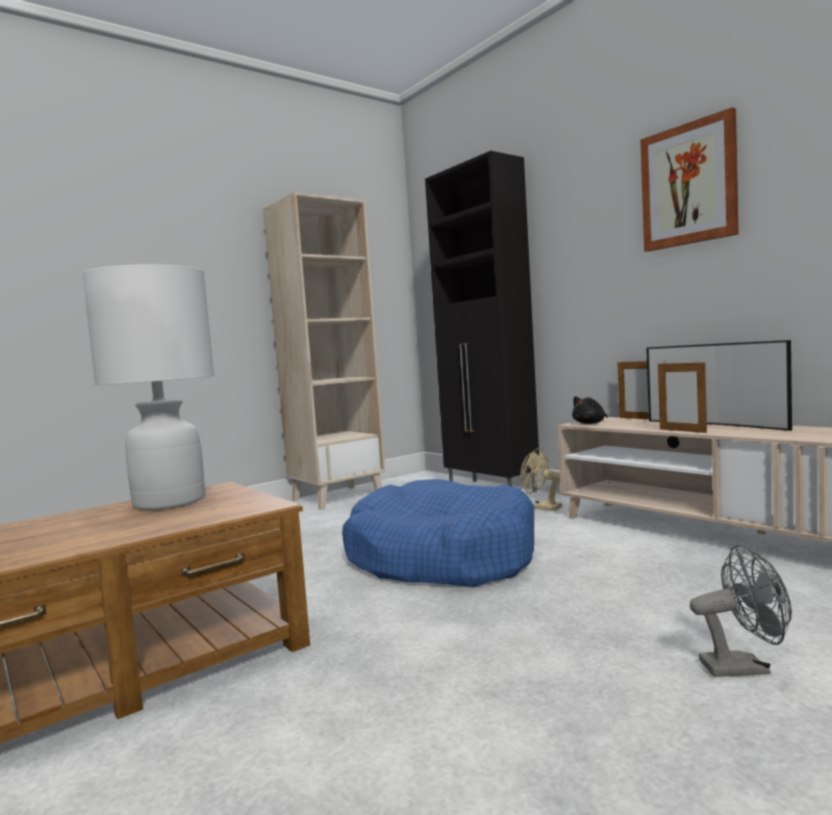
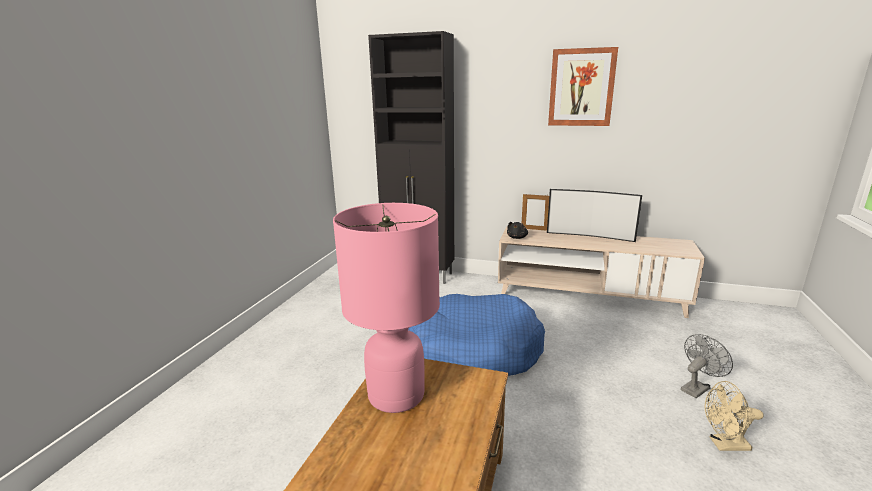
camera: 35 degrees left, 15 degrees up
(169, 502) = (396, 395): white table lamp -> pink table lamp
(337, 497) = (311, 303): beige bookcase -> none
(541, 507) = (474, 289): beige fan -> beige fan (724, 444)
(682, 431) = (585, 245): picture frame -> none

